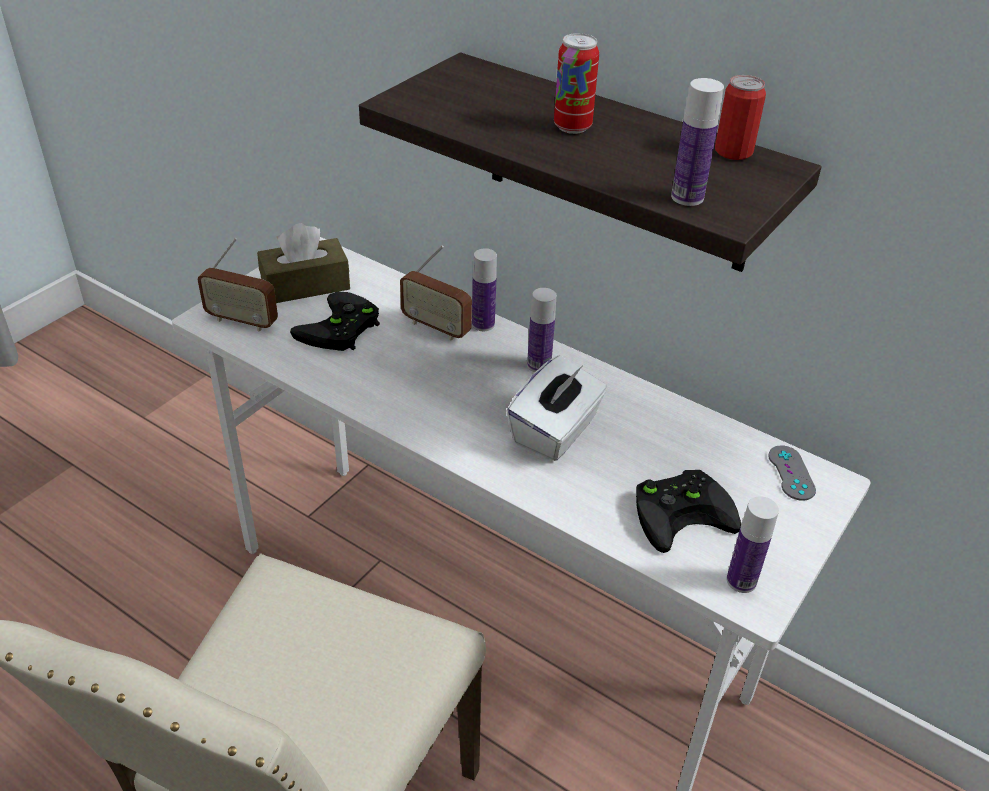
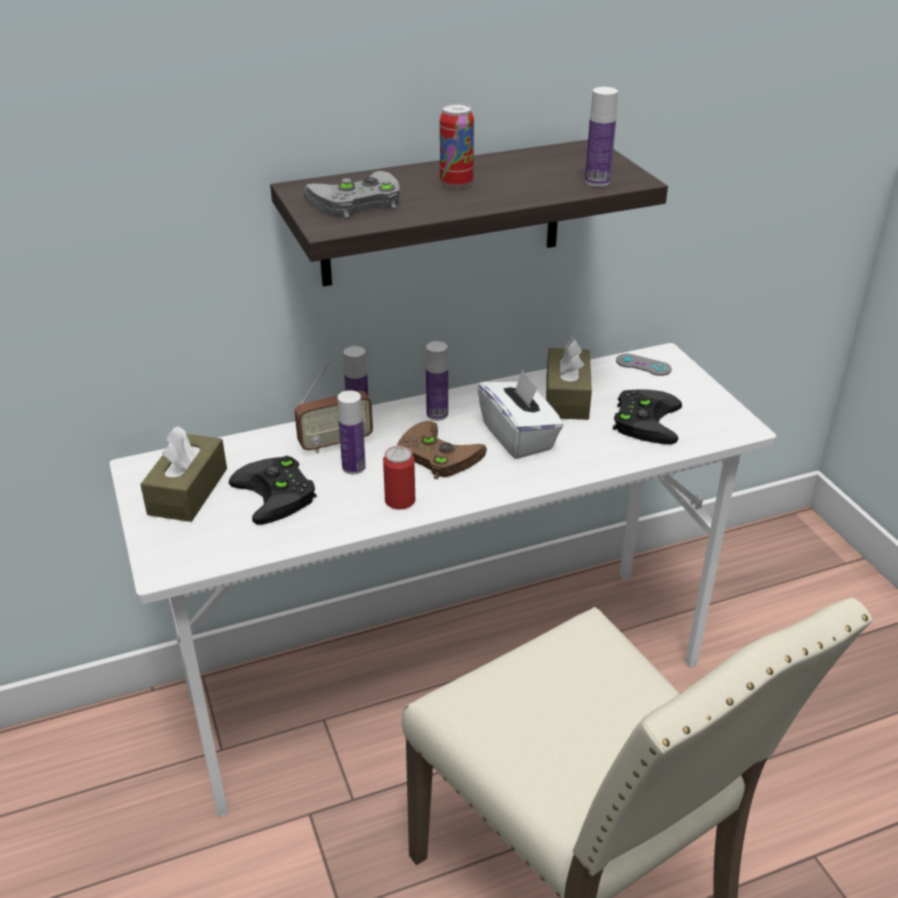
camera: 55 degrees left, 5 degrees down
(242, 321) = (197, 547): radio -> none
(463, 96) = (354, 203): none -> grey game controller
(474, 390) = (434, 455): none -> brown game controller
(661, 438) = (567, 397): none -> brown tissue box
(733, 152) = (553, 152): can -> can (400, 501)
(741, 581) = (721, 425): bottle -> bottle (353, 467)

